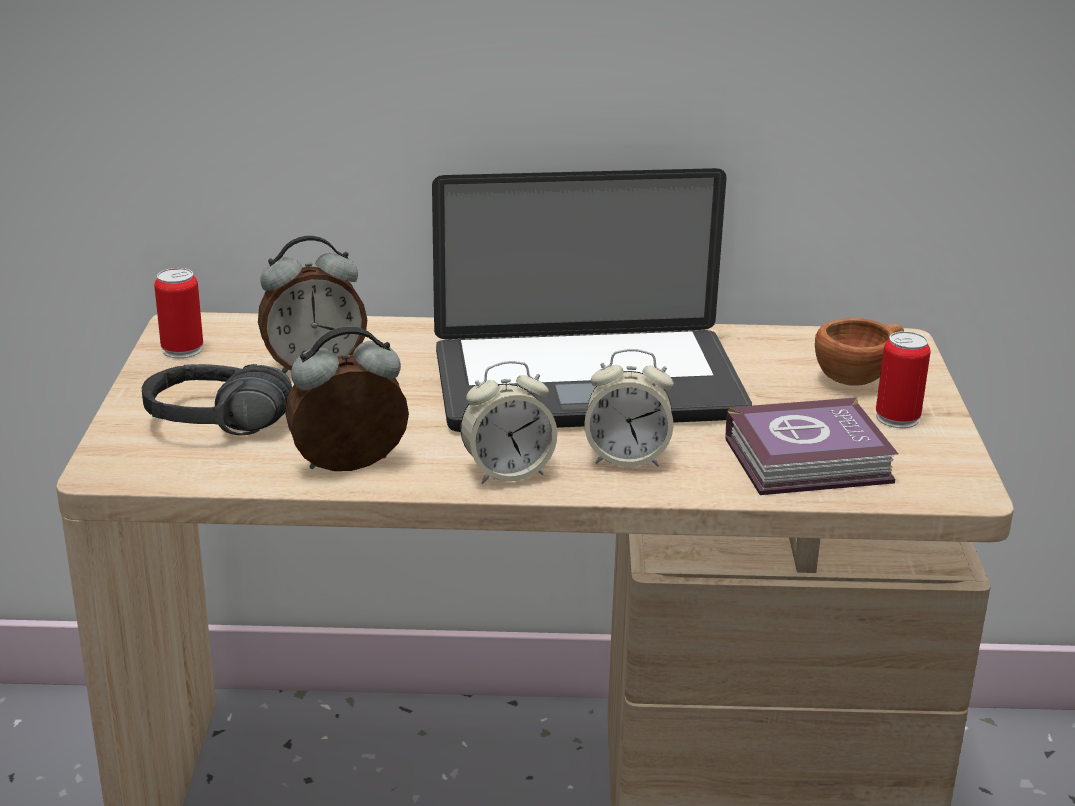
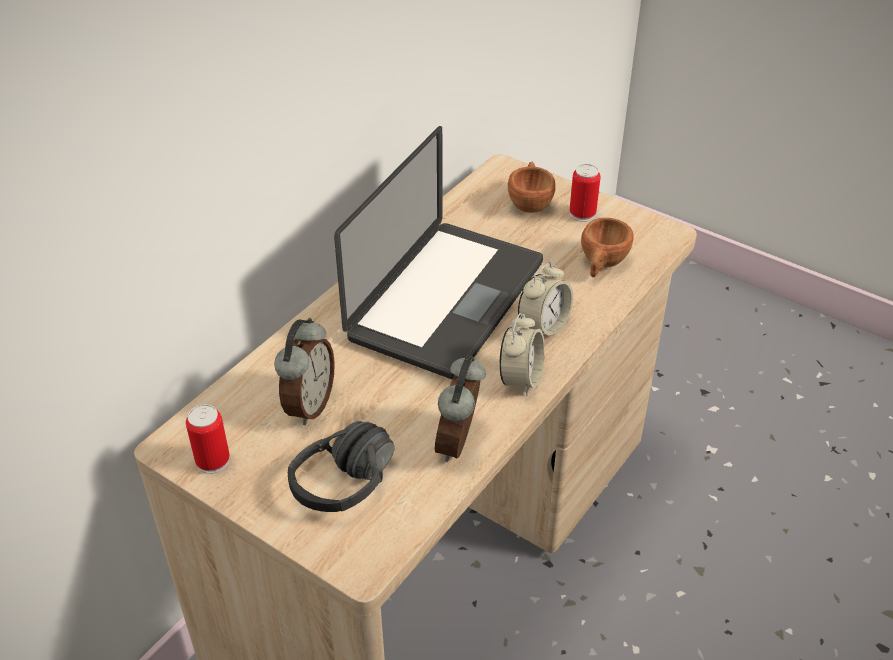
camera: 55 degrees left, 15 degrees up
(812, 461) = (602, 264): book -> brown cup

